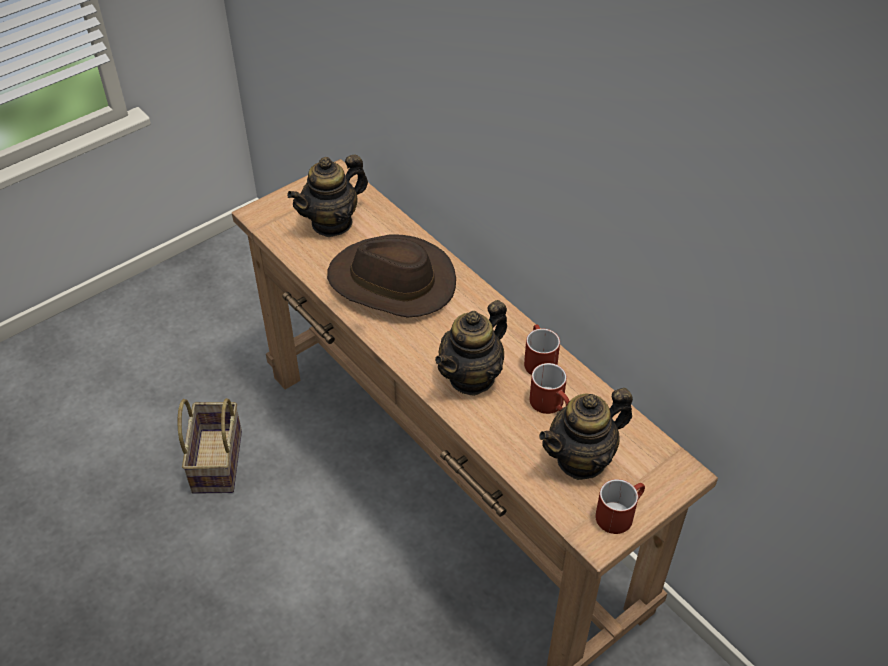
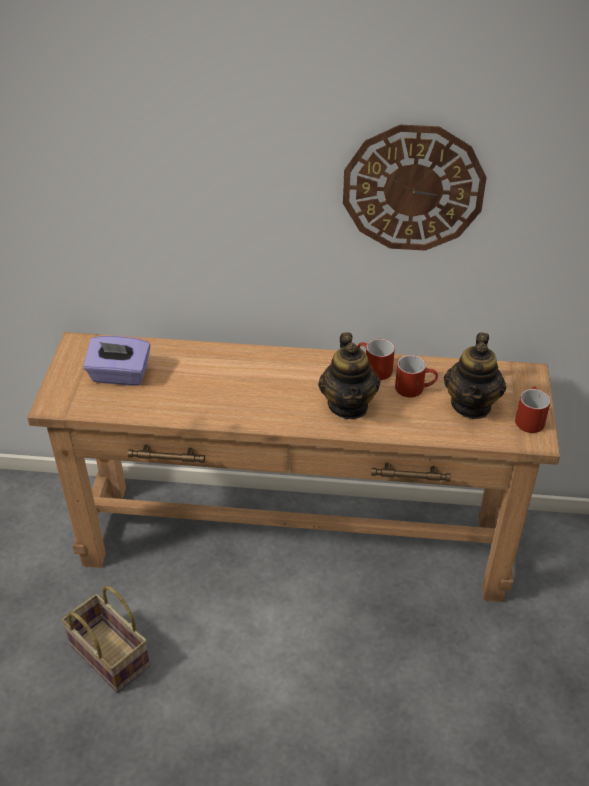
camera: 45 degrees left, 5 degrees down
(332, 223) = (119, 375): teapot -> purple tissue box
(392, 282) = (218, 385): brown hat -> none
(616, 186) = (413, 188): none -> wall clock

